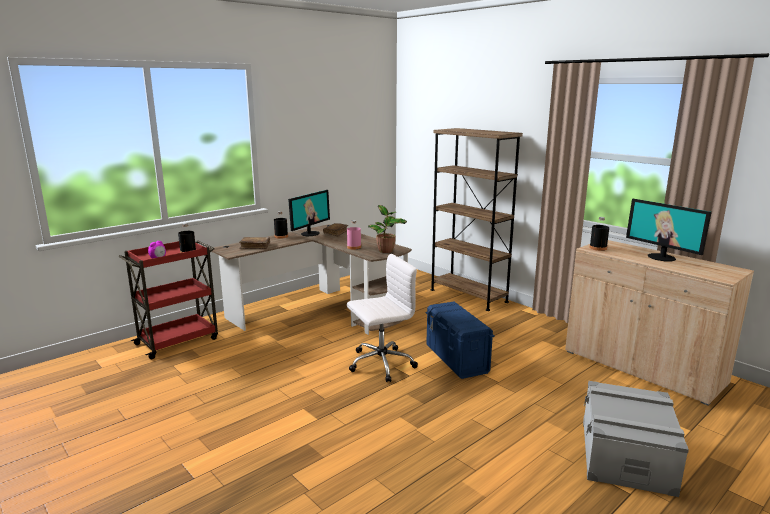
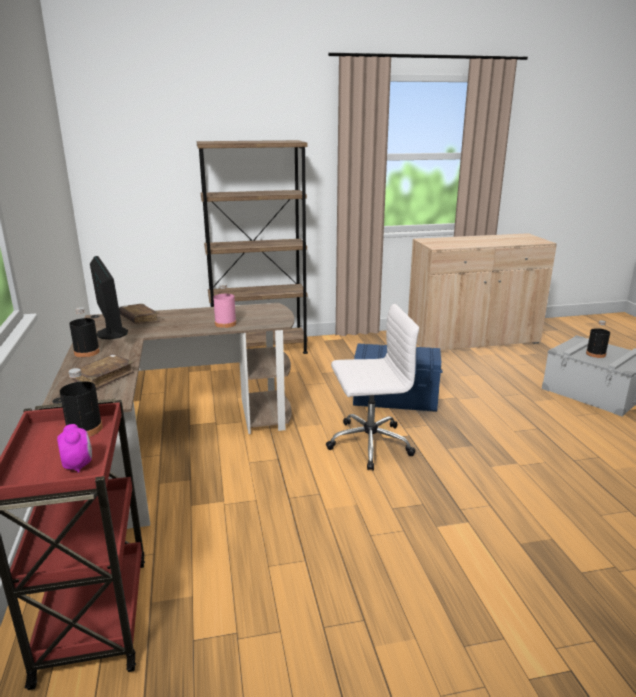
camera: 60 degrees left, 5 degrees up
(380, 364) = (368, 444): white office chair -> white office chair turned 75 degrees clockwise
(386, 251) = (269, 313): potted plant -> none
(598, 248) = (438, 245): black bottle -> black bottle (595, 354)
(662, 257) = (480, 239): monitor -> none

